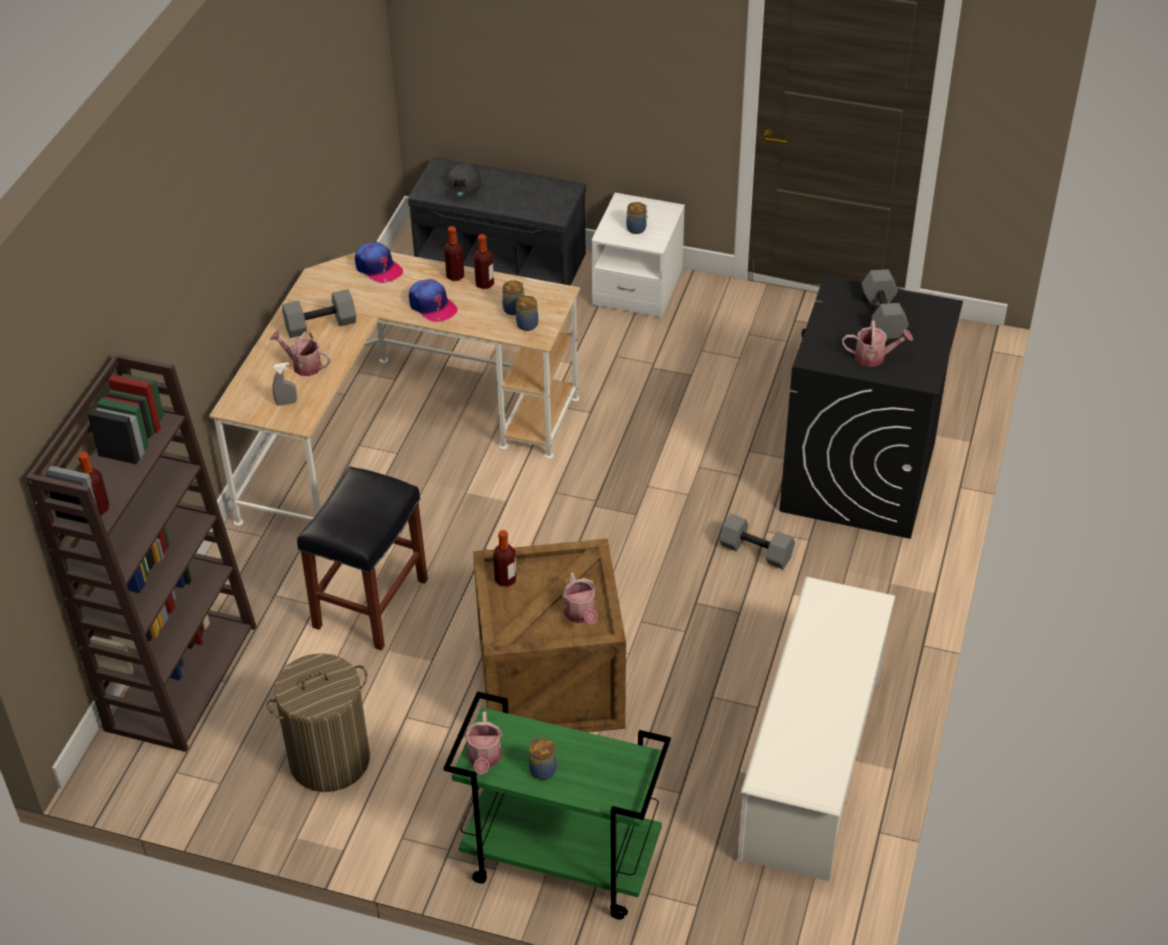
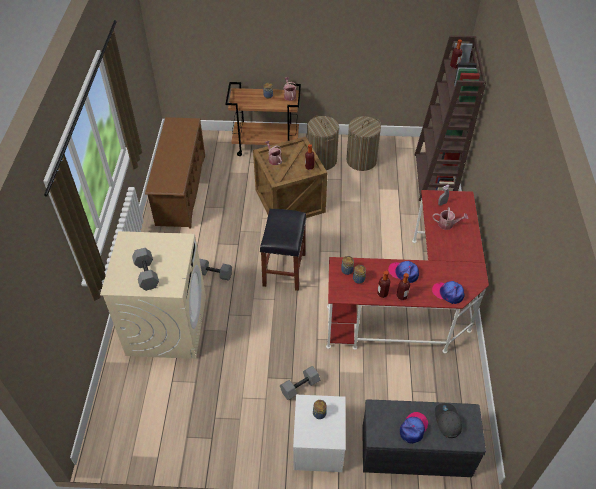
camera: 165 degrees right, 5 degrees up
(320, 326) = (454, 249): grey dumbbell -> grey dumbbell (300, 386)
(370, 605) = (377, 217): black stool -> black stool (284, 269)
(394, 432) = (413, 305): beige desk -> red desk
(430, 781) = (321, 160): none -> laundry basket
(514, 188) = (413, 428): none -> cap
(559, 863) = (266, 145): green cart -> brown cart
(812, 767) = (181, 189): white shoe rack -> brown shoe rack
(858, 478) = (167, 325): black washing machine -> beige washing machine
(874, 357) = (151, 246): watering can -> none

